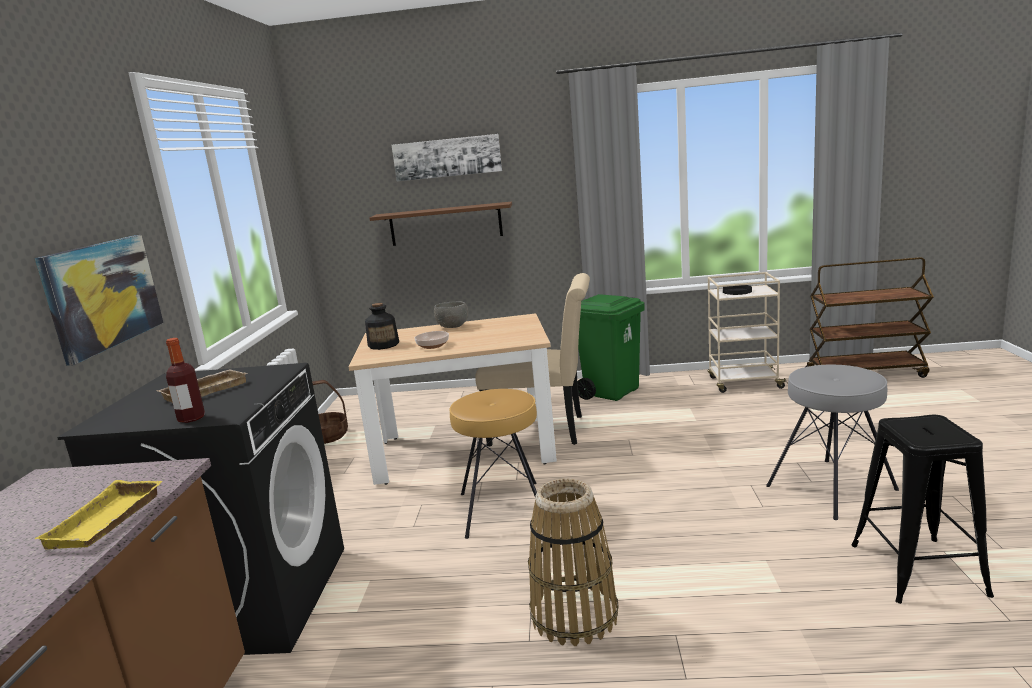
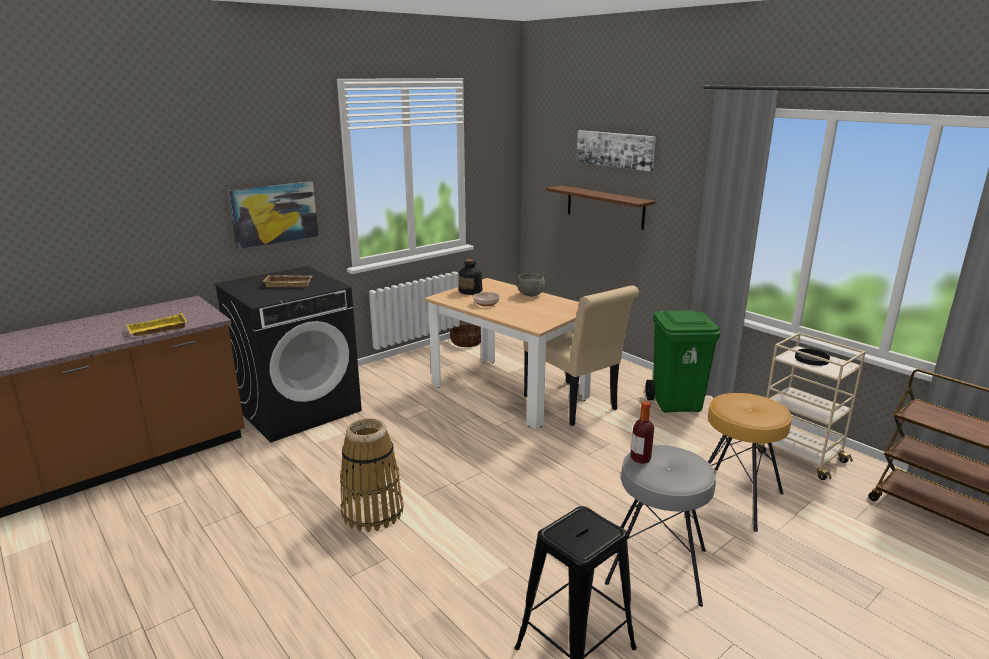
camera: 45 degrees right, 5 degrees up
(191, 418) = (251, 296): bottle -> bottle (640, 459)
(503, 508) = (456, 438): brown stool -> brown stool (735, 498)

